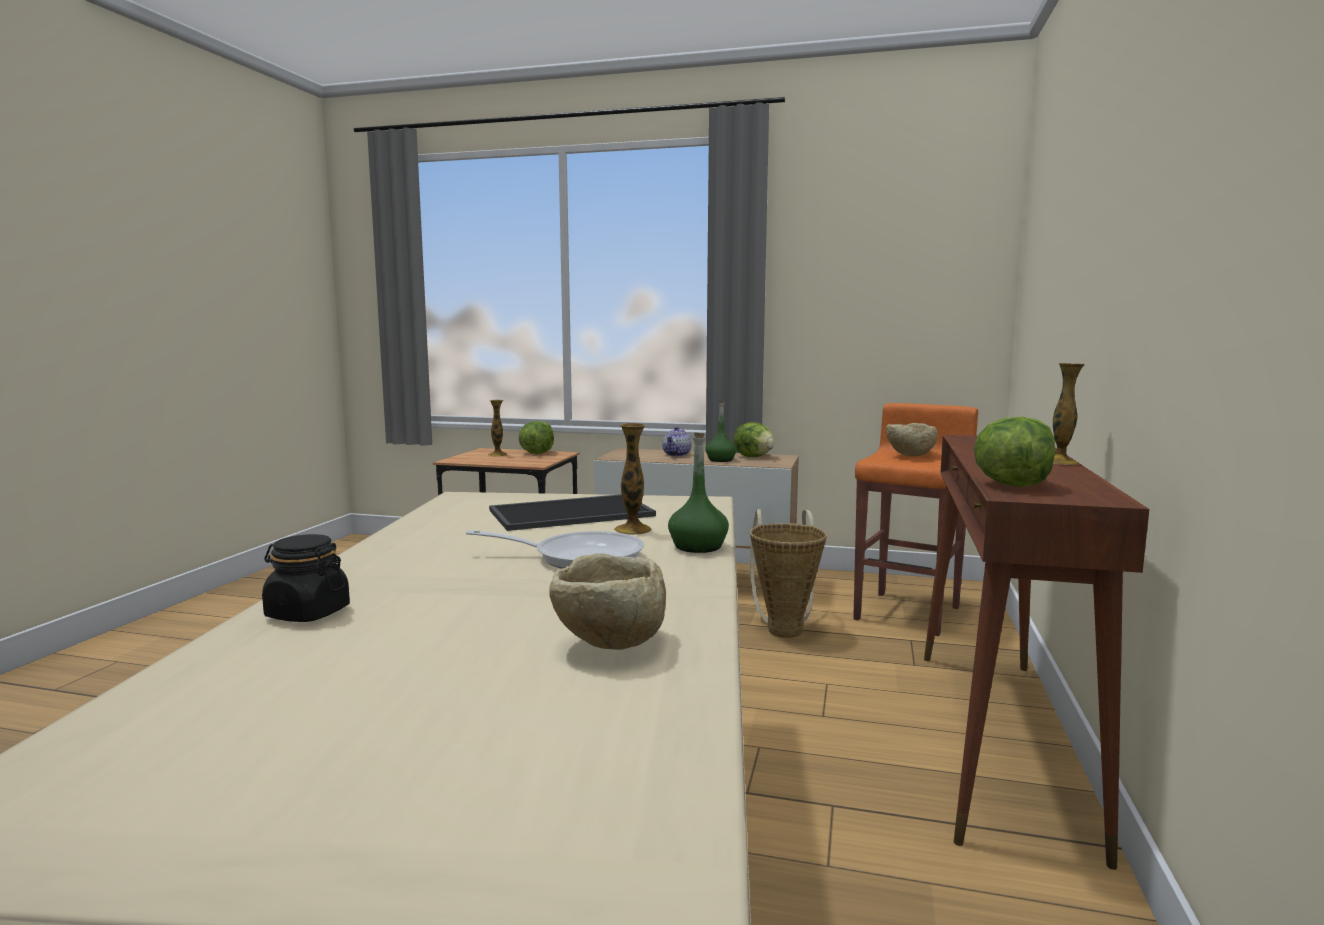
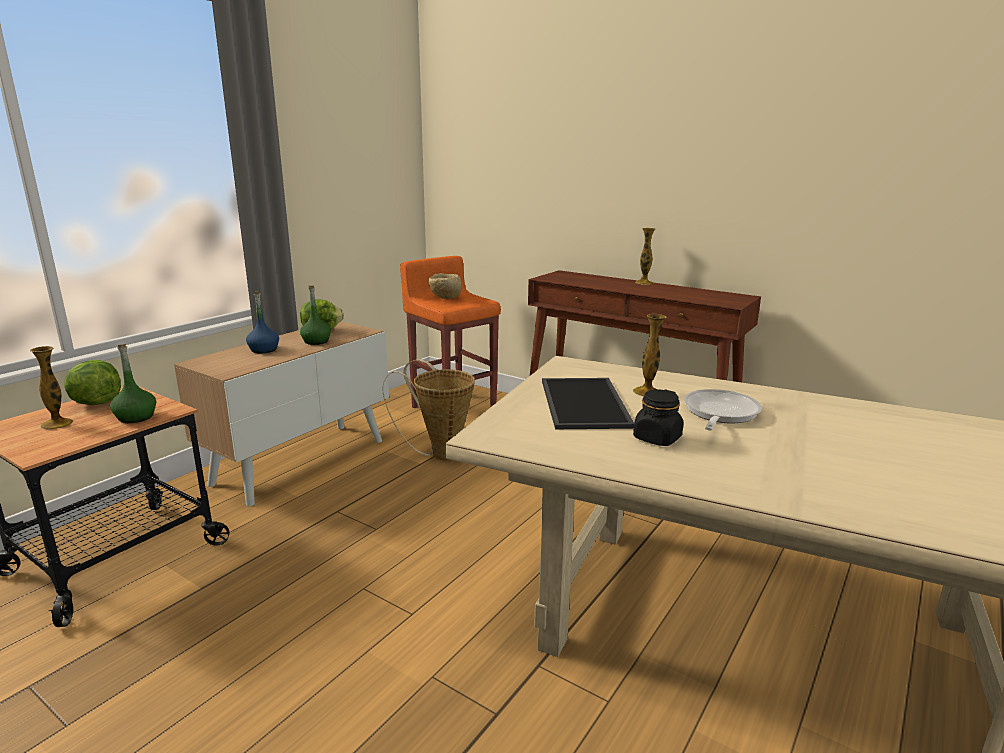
camera: 70 degrees left, 10 degrees up
(307, 613) = (861, 505): black jar -> black jar (657, 438)
(610, 644) = (886, 424): beige bowl -> none
(677, 455) = (264, 350): teapot -> blue bottle
(698, 546) = (697, 383): green bottle -> green bottle (136, 417)
(1012, 485) = (705, 299): lettuce -> none

